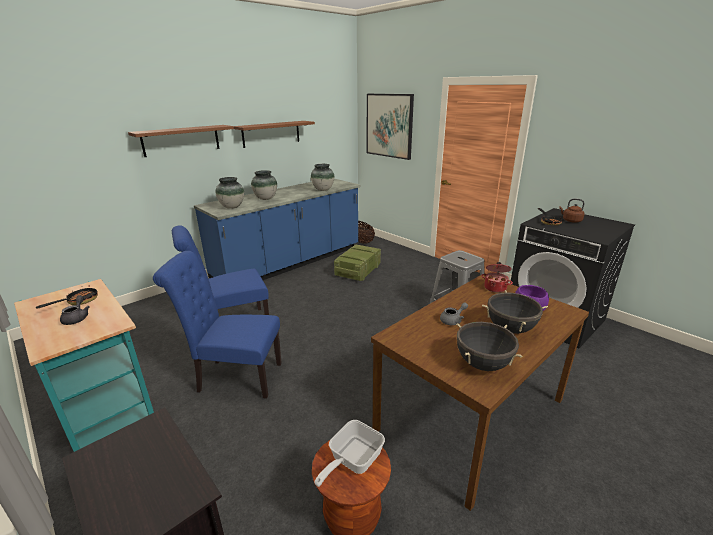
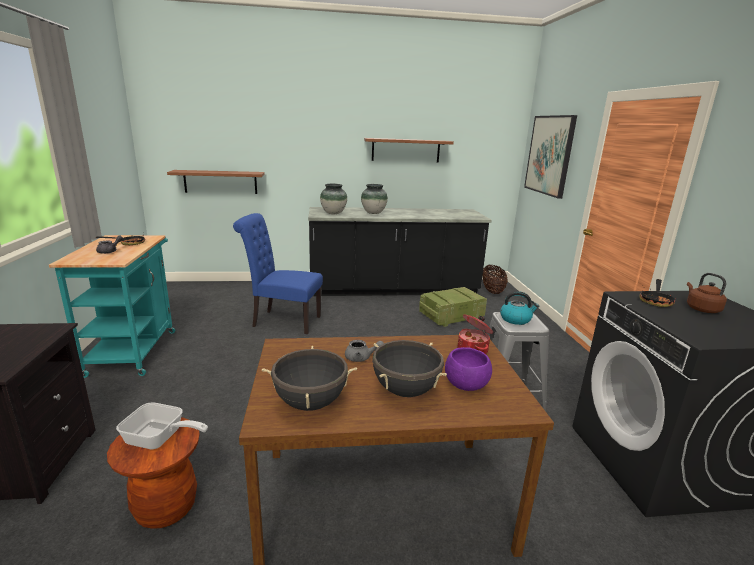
camera: 35 degrees right, 5 degrees down
(181, 140) = (310, 145): brown shelf -> brown shelf (220, 182)
(235, 377) = (234, 359): blue chair -> none
(290, 264) = (393, 290): blue counter -> black counter
(323, 189) = (441, 216): vase -> none
(352, 461) = (159, 439): frying pan -> frying pan turned 150 degrees counterclockwise
(459, 258) = (516, 319): none -> kettle

